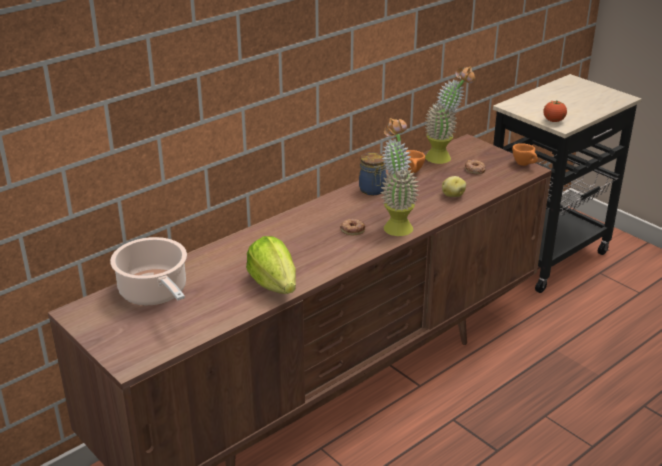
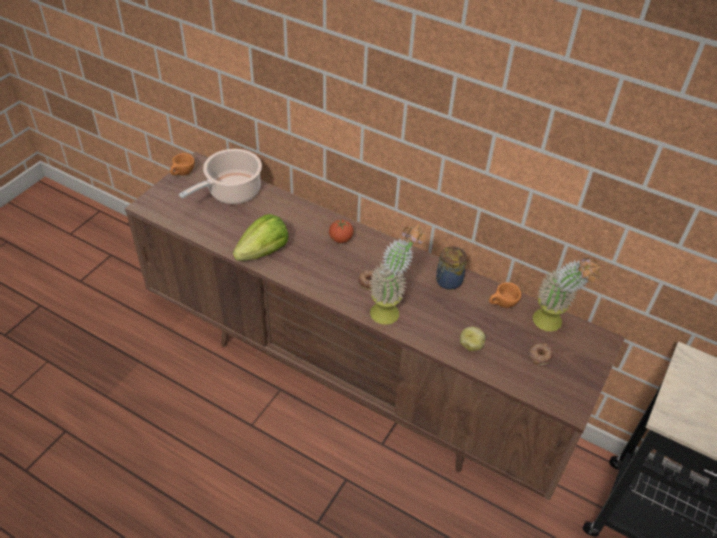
camera: 70 degrees right, 15 degrees up
(525, 165) = (580, 401): orange cup -> orange cup (183, 174)
(553, 121) = (676, 408): tomato -> tomato (341, 239)

